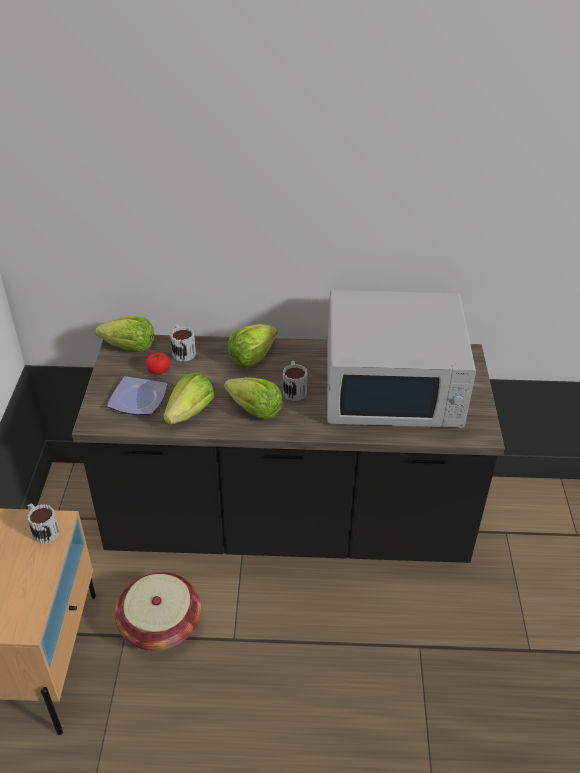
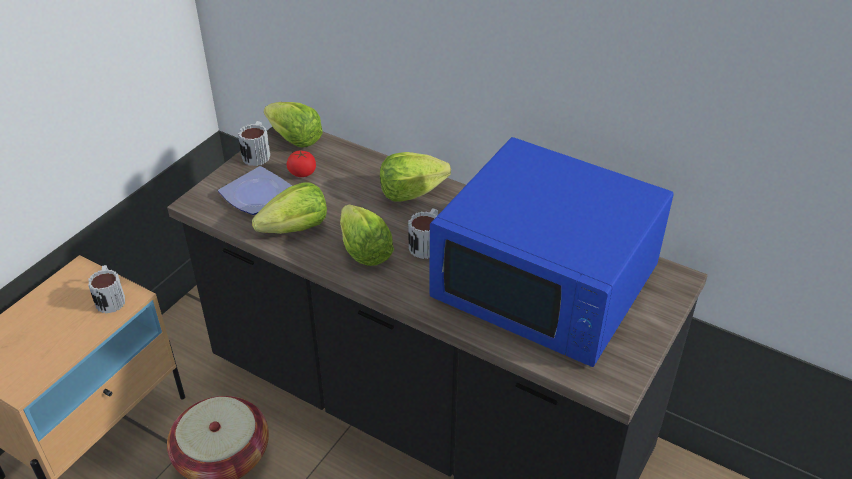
camera: 30 degrees right, 0 degrees up
(182, 351) = (343, 160): mug -> mug (258, 153)
(393, 386) = (546, 284): white microwave -> blue microwave

